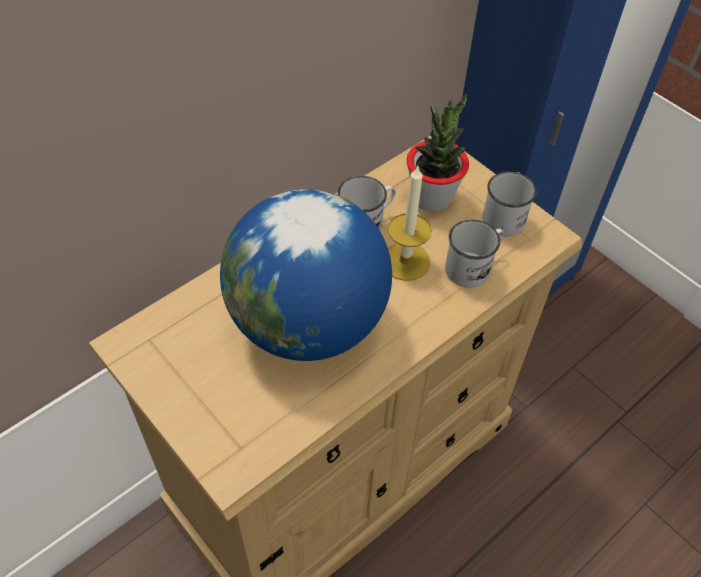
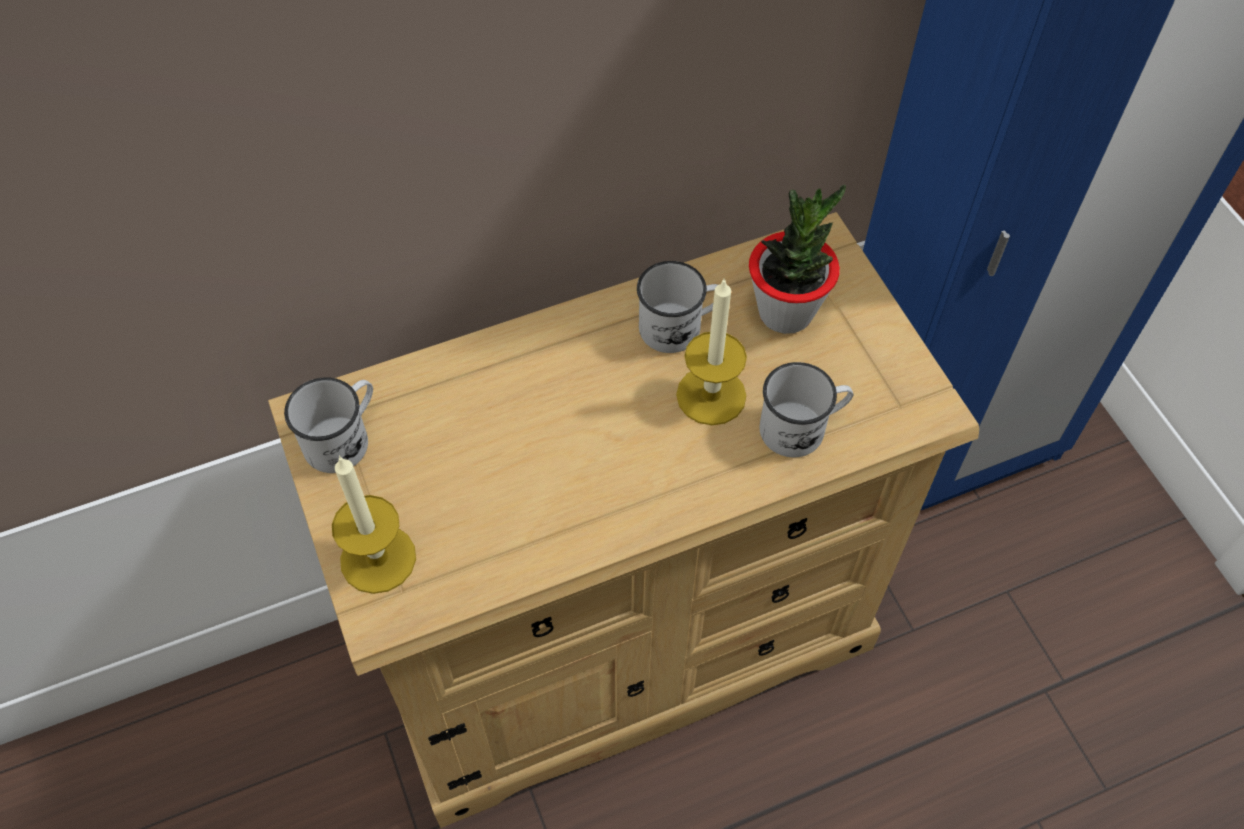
camera: 20 degrees right, 5 degrees up
(214, 431) = (378, 558): none -> candle
(307, 323) = (546, 448): globe -> none
(505, 216) = (880, 364): white mug -> white mug (344, 438)

